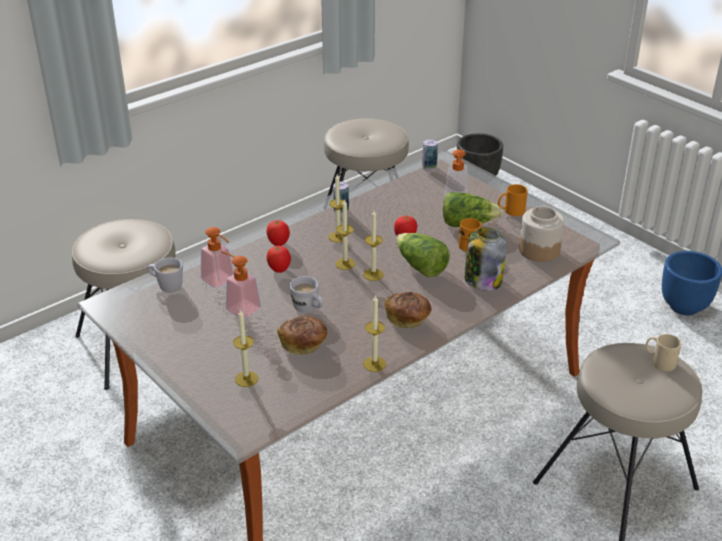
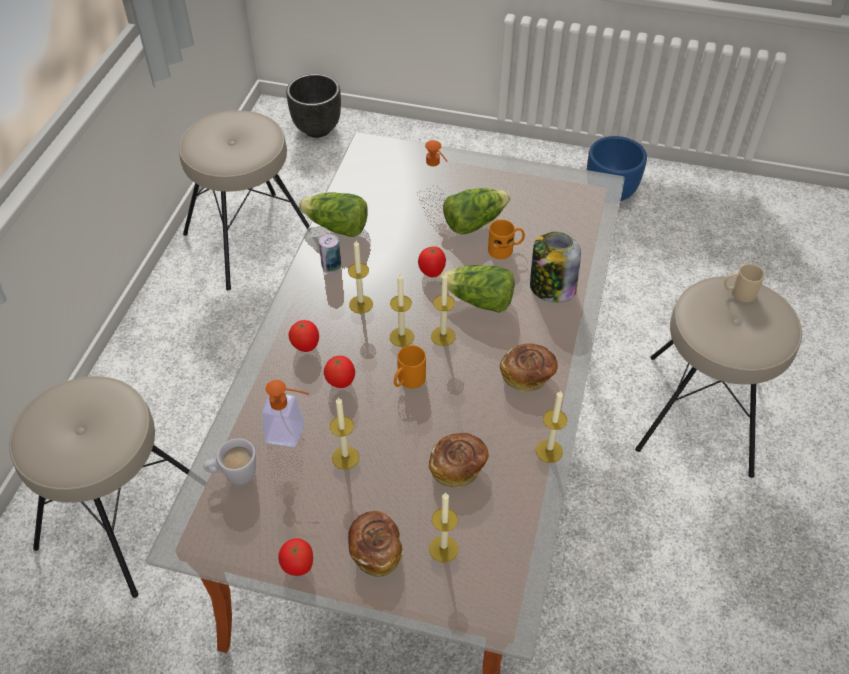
camera: 35 degrees left, 15 degrees up
(152, 345) = (298, 567): none -> tomato
(205, 359) = (375, 550): none -> bread
(239, 307) = (345, 457): soap dispenser -> candle
(308, 309) = (420, 418): white mug -> none
(368, 192) = (337, 227): none -> lettuce
(429, 167) = (369, 164): can -> none
(510, 211) = (499, 187): orange mug -> orange mug (408, 381)
(538, 250) = (567, 223): jar -> none

